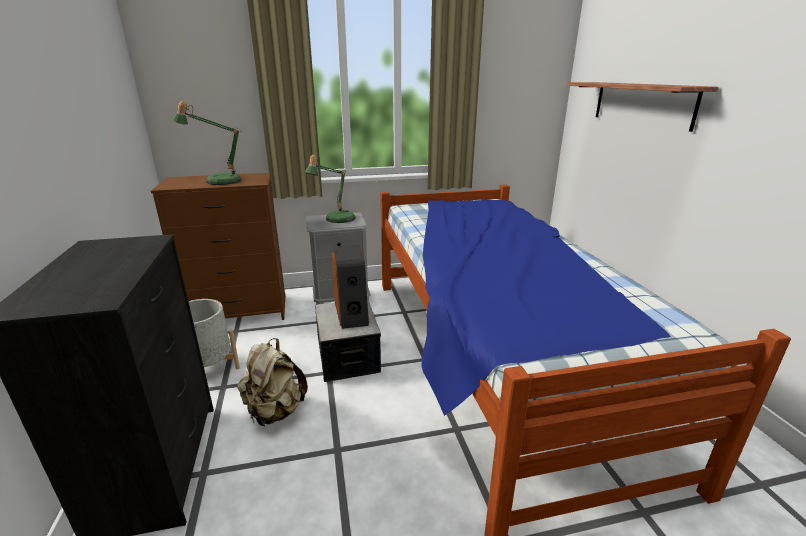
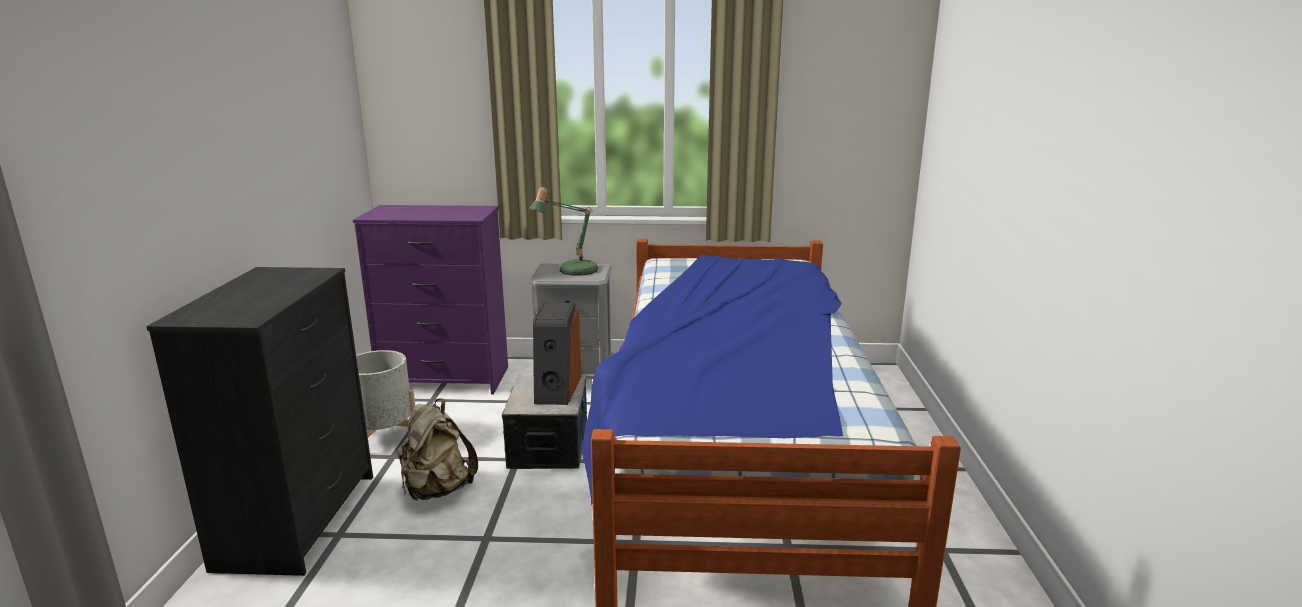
camera: 15 degrees right, 5 degrees down
(218, 180) = (431, 212): table lamp -> none
(239, 312) = (444, 379): brown dresser -> purple dresser
(642, 104) = (980, 139): shelf -> none

